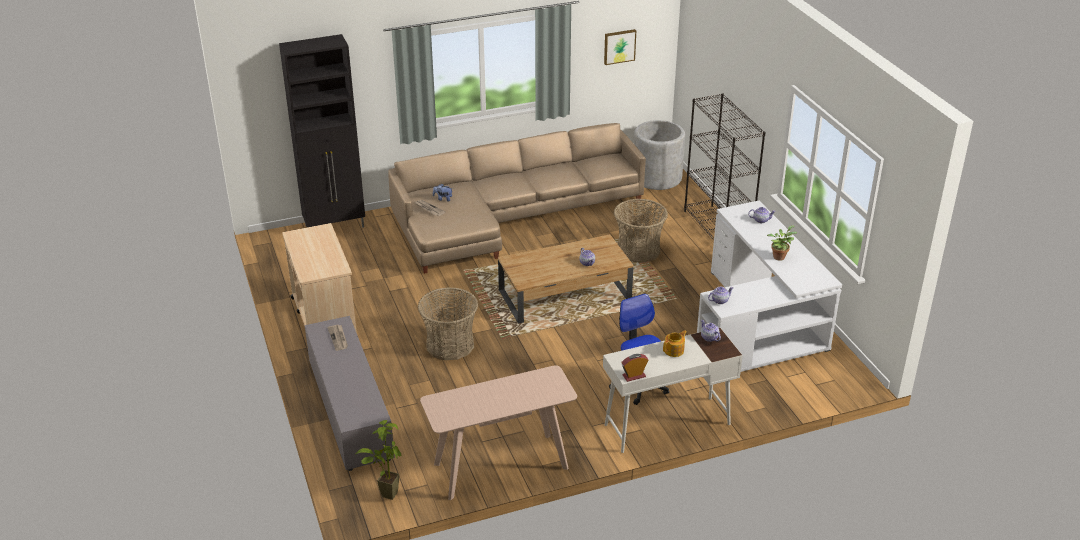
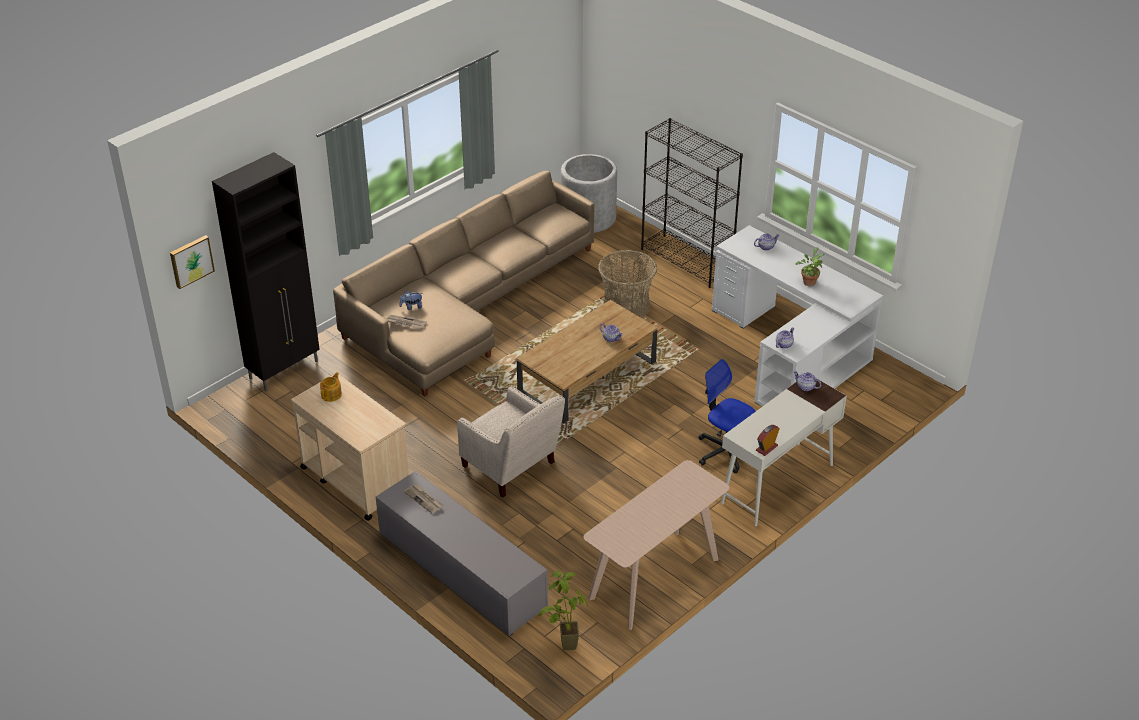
camera: 25 degrees left, 5 degrees up
(450, 345) = (511, 468): basket -> beige armchair
(619, 46) = (532, 86): picture -> picture (191, 261)
(674, 350) = (784, 410): teapot -> teapot (332, 394)

